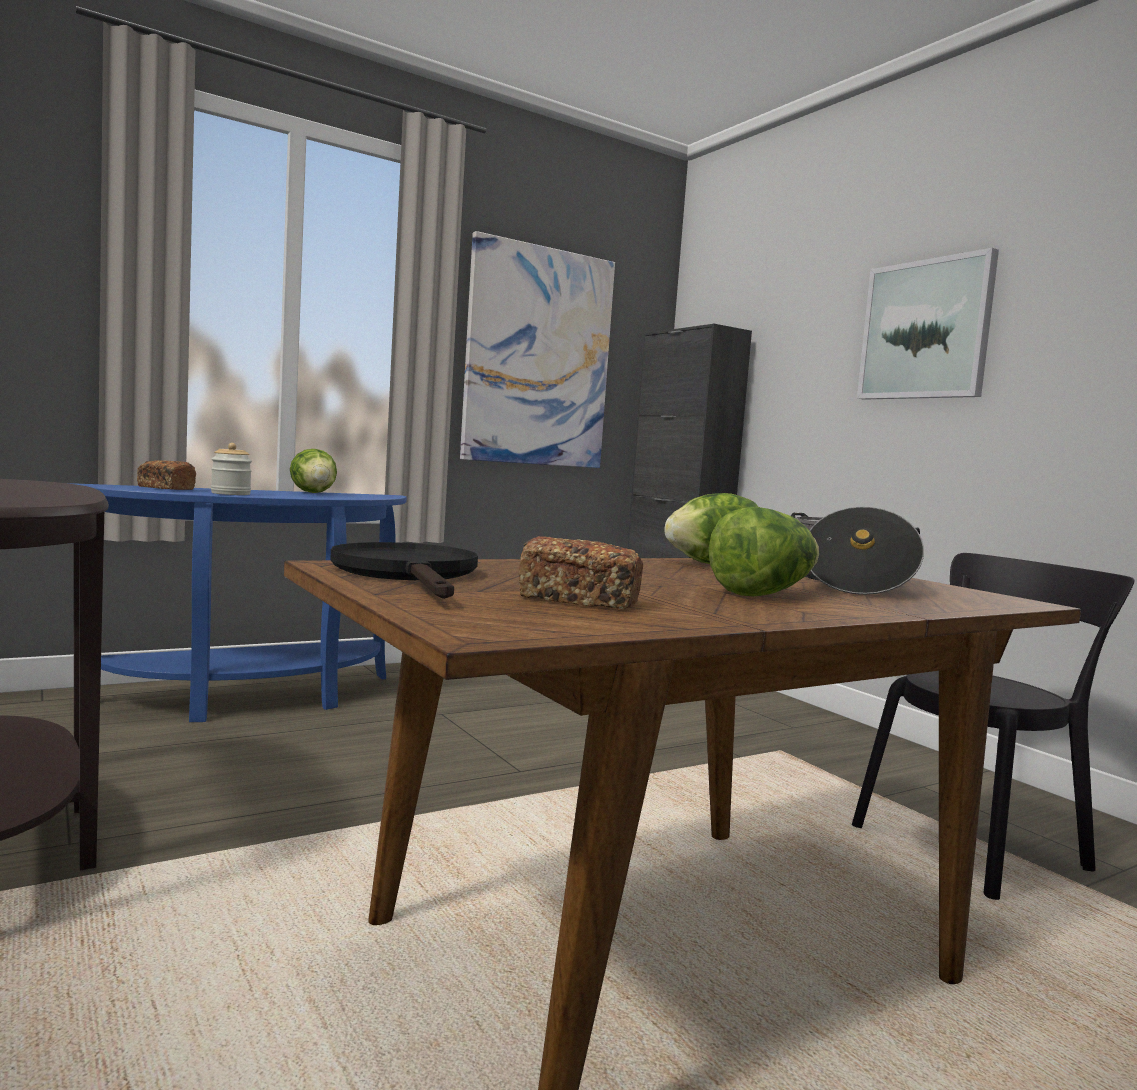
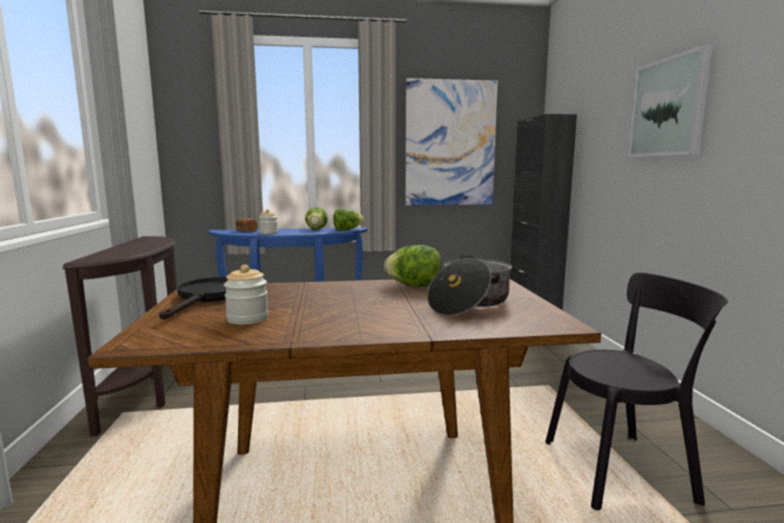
camera: 25 degrees right, 5 degrees up
(580, 600) = (247, 318): bread -> jar
(763, 593) = (376, 314): lettuce -> lettuce (347, 230)

